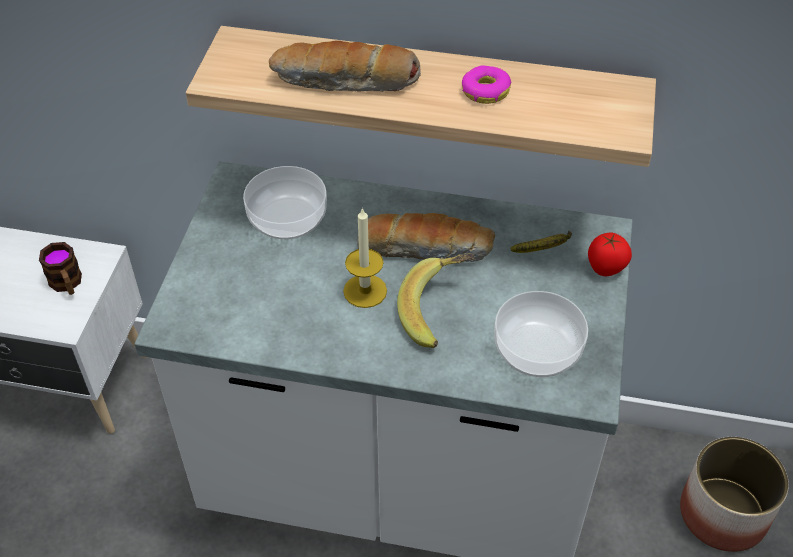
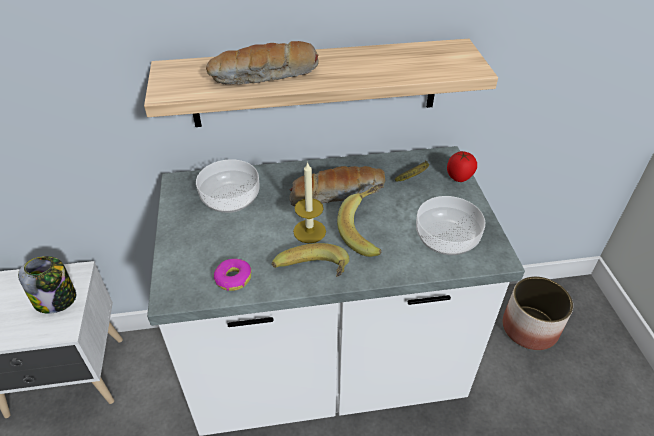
camera: 20 degrees left, 5 degrees down
(67, 284) = (56, 299): mug -> jar
(341, 352) = (313, 277): none -> banana
(485, 91) = (366, 64): donut -> donut (233, 278)

